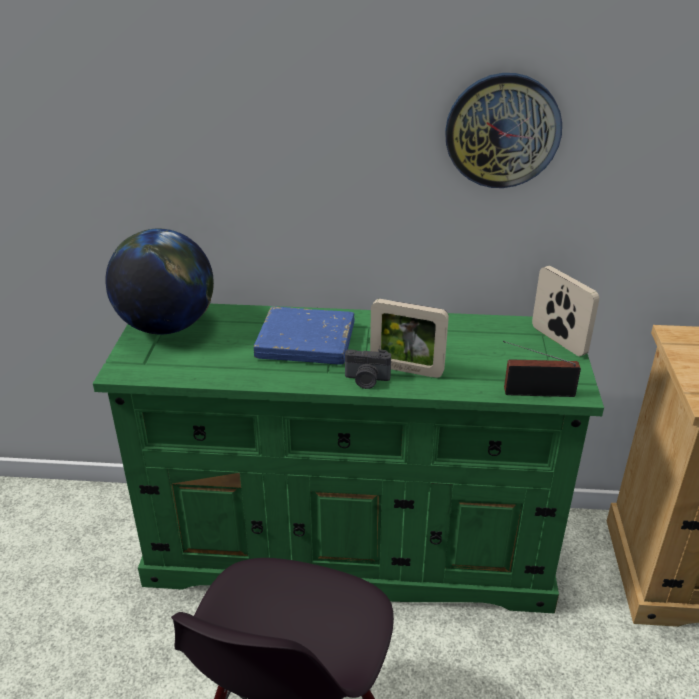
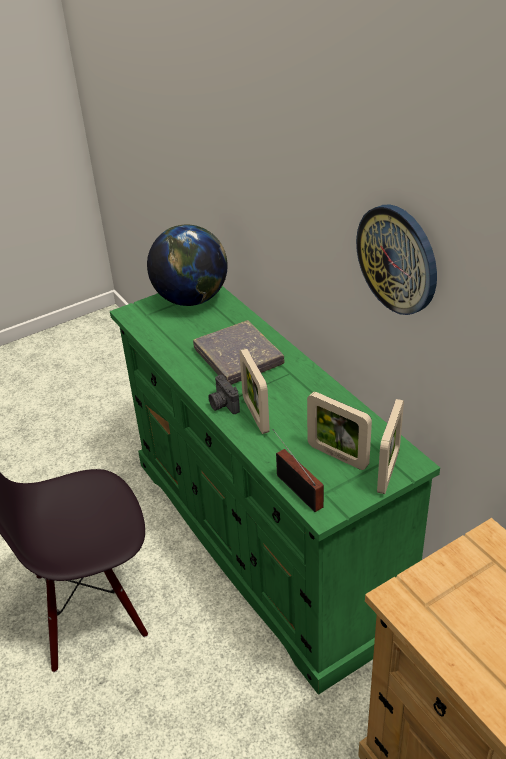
camera: 55 degrees right, 5 degrees up
(305, 342) = (238, 357): blue book -> grey book
(513, 354) = (337, 456): none -> picture frame

